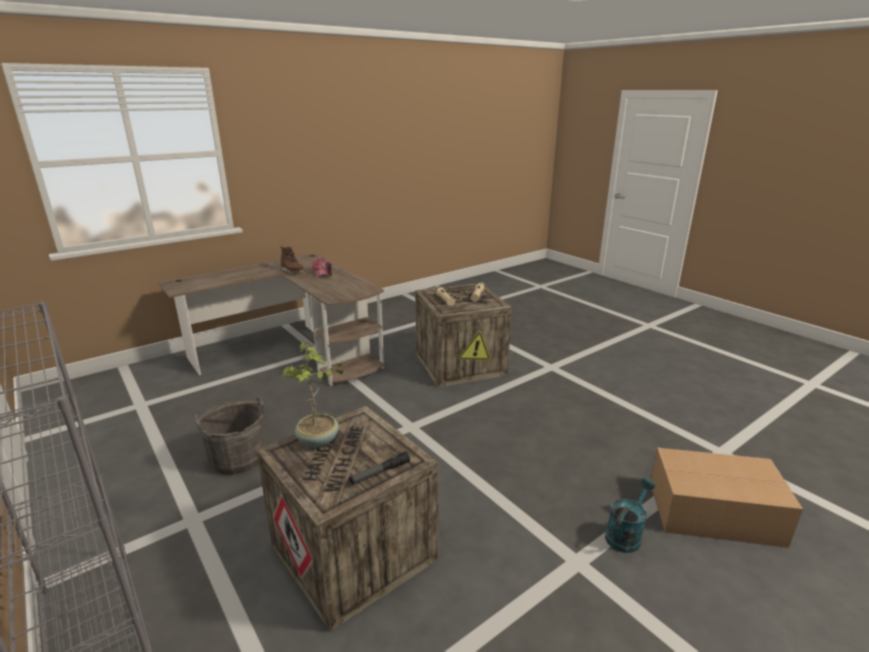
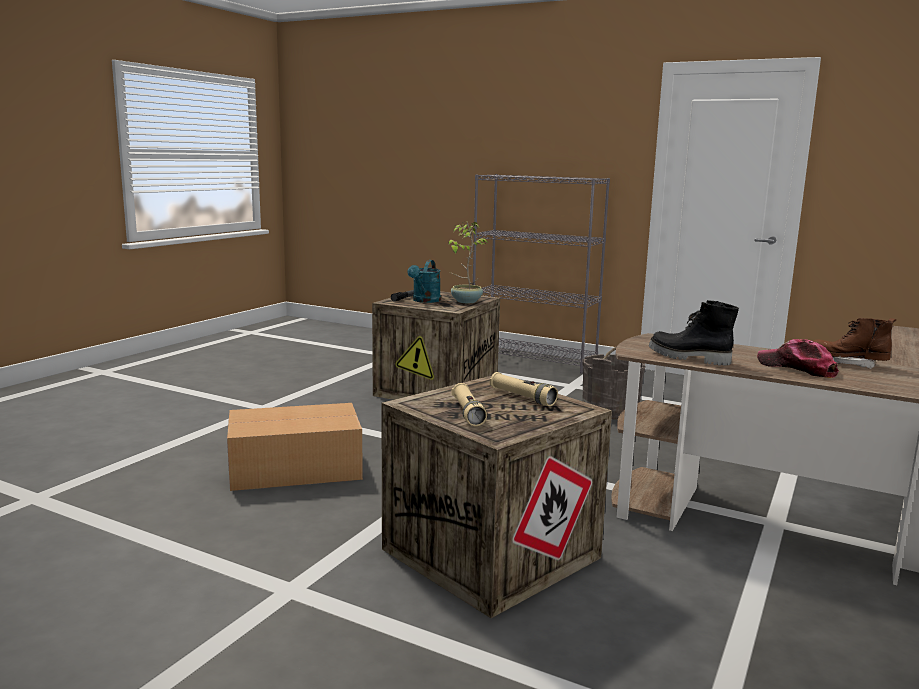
camera: 155 degrees right, 10 degrees down
(354, 283) = (688, 358): none -> black boot
(625, 534) = (215, 423): turquoise watering can -> turquoise watering can (425, 301)
(716, 513) = (108, 446): cardboard box -> cardboard box (293, 468)

